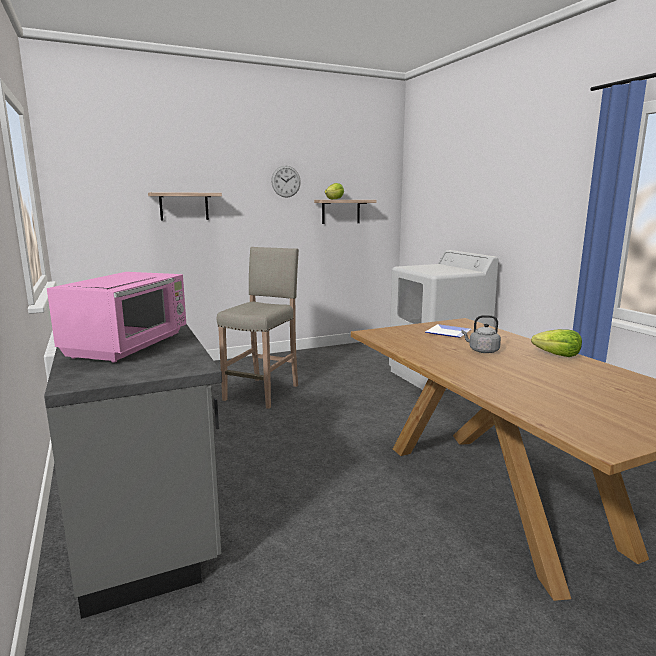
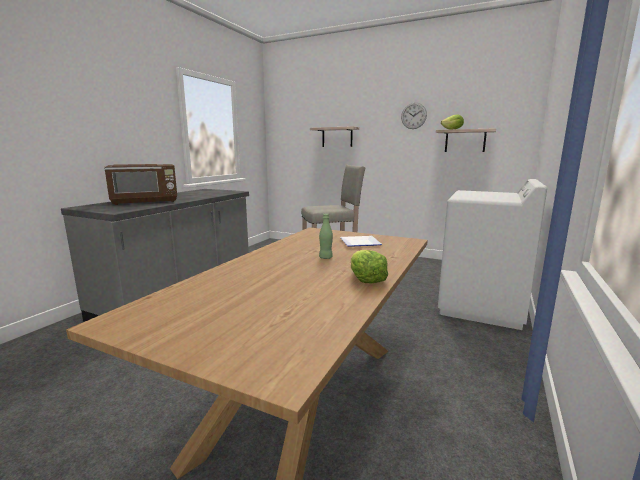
camera: 50 degrees right, 0 degrees up
(129, 345) = (146, 201): pink microwave -> brown microwave
(482, 351) = (325, 257): grey kettle -> green bottle

